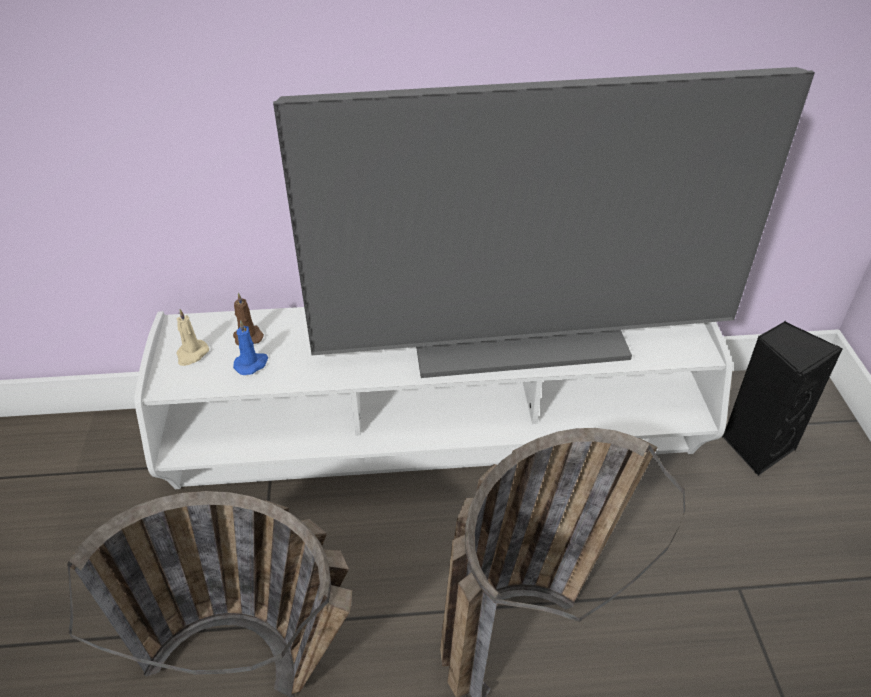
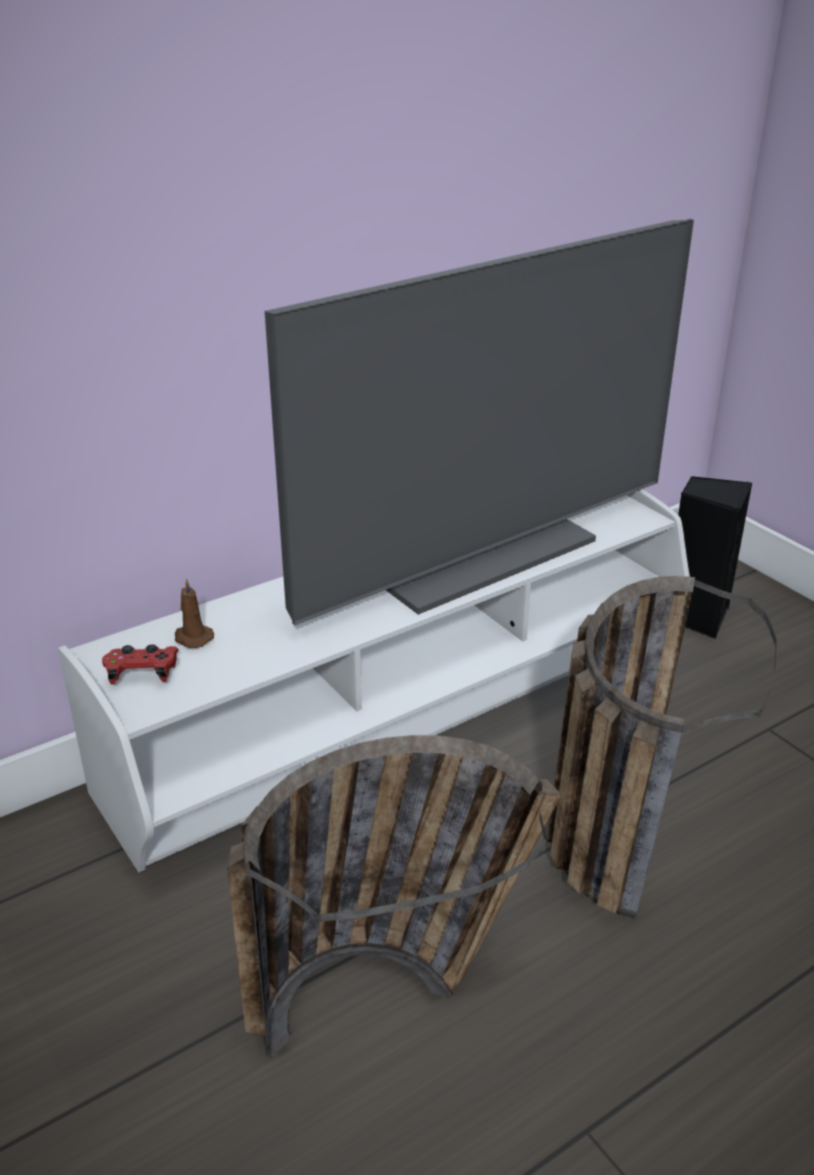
camera: 30 degrees left, 10 degrees down
(192, 354) = (142, 674): beige candle -> red game controller
(252, 364) = (224, 660): blue candle -> none

